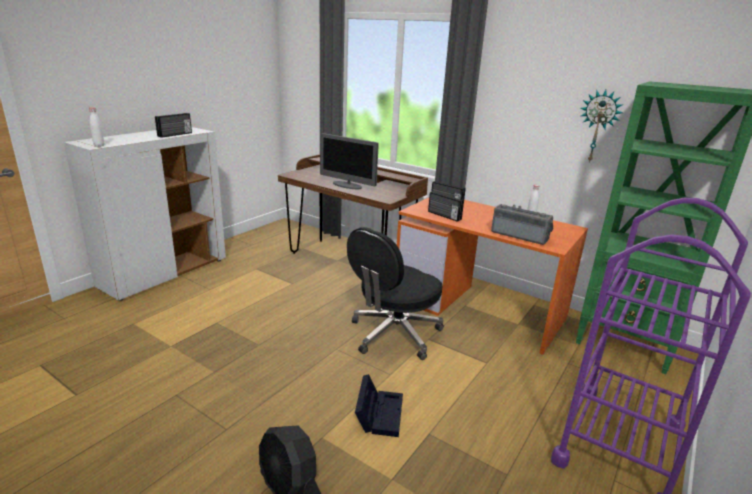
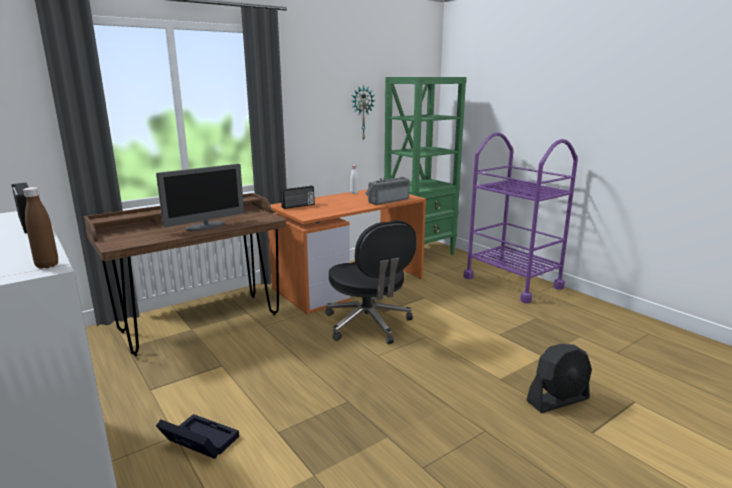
camera: 70 degrees left, 5 degrees down
(99, 146) = (47, 265): white bottle -> brown bottle
(379, 413) = (474, 349): black storage box -> black storage box (198, 441)
(444, 216) = (329, 210): radio -> none

